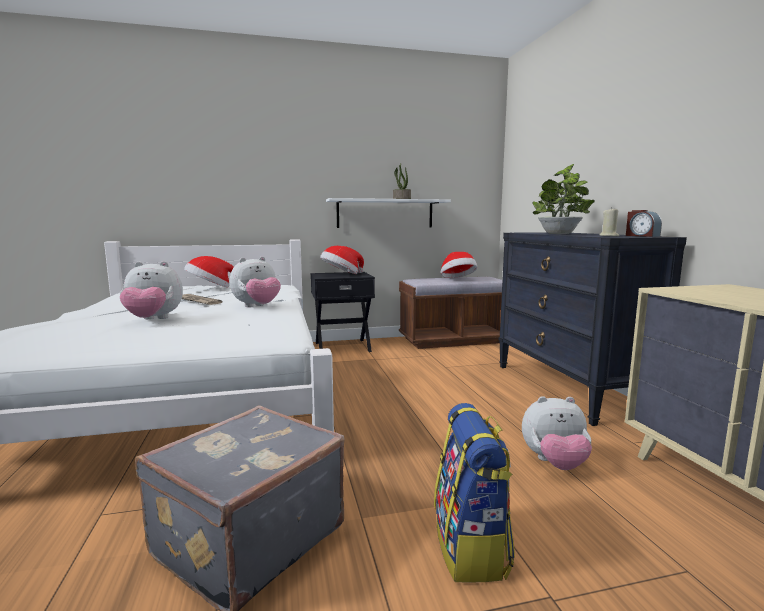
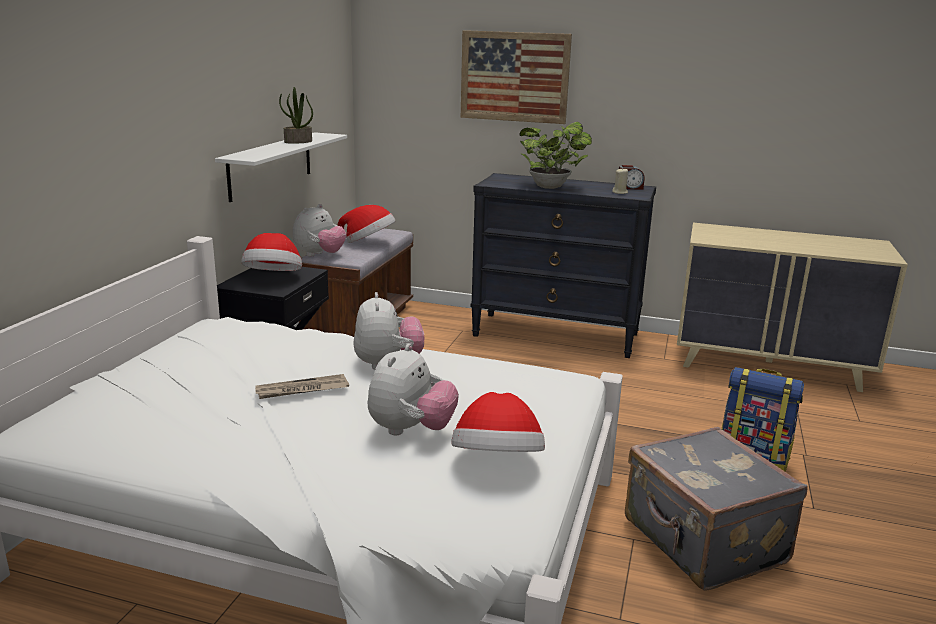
camera: 60 degrees left, 10 degrees up
(210, 288) = (171, 368): hat -> hat (497, 463)
(554, 463) = (673, 394): plush toy -> plush toy (319, 255)
(582, 143) = (514, 77): none -> picture

